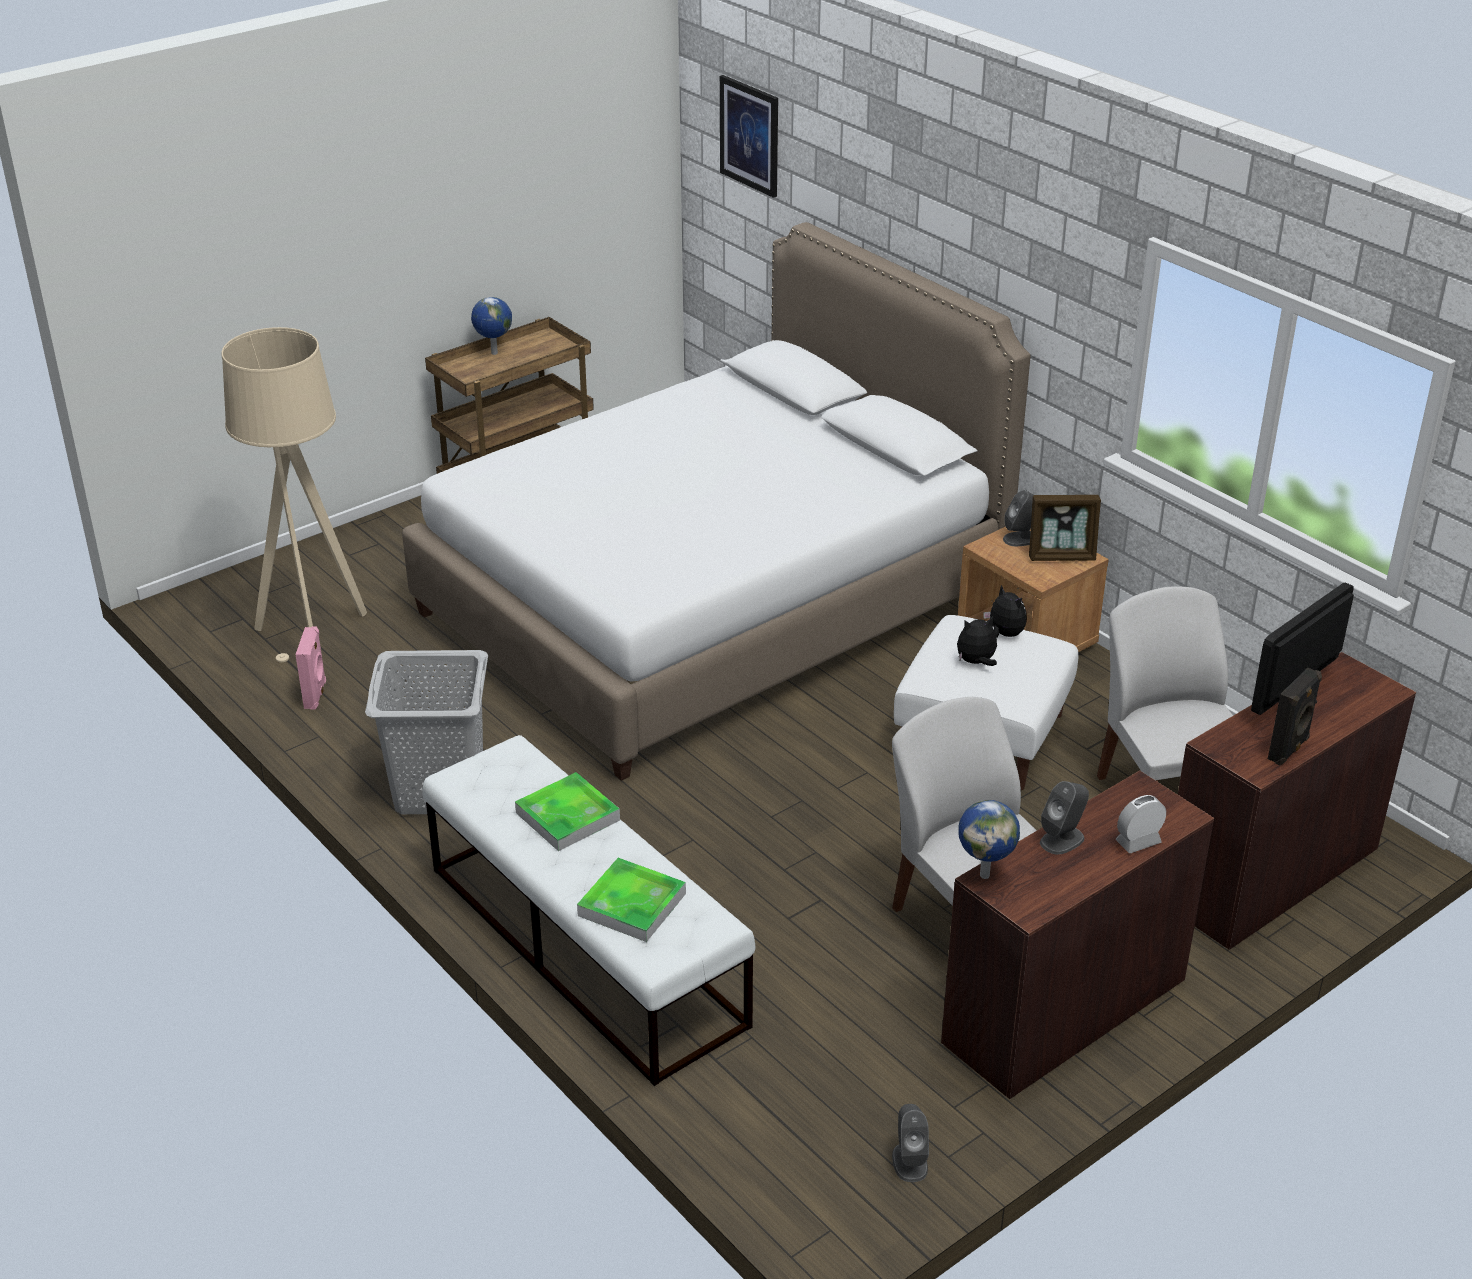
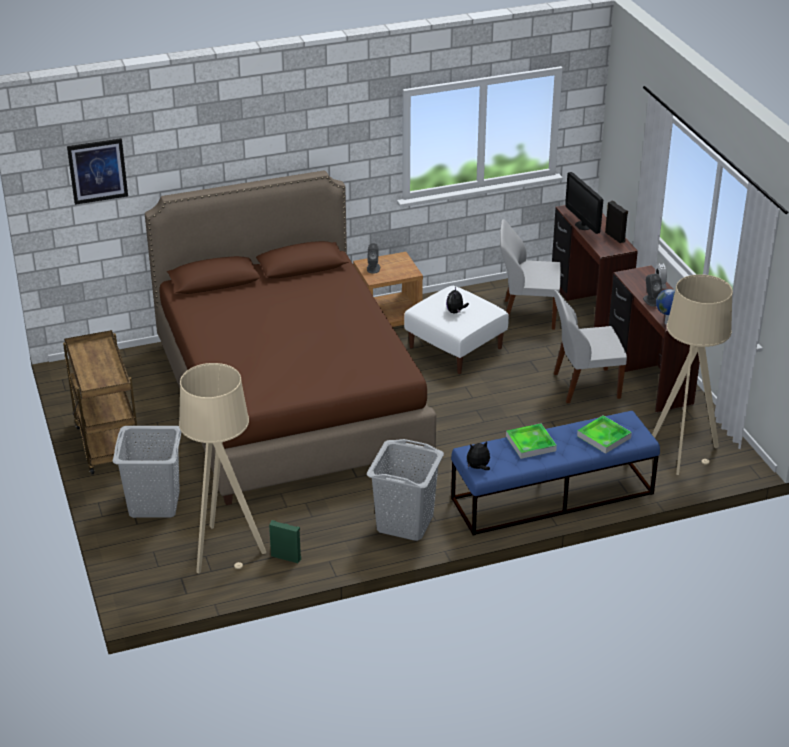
camera: 70 degrees left, 0 degrees up
(316, 695) = (286, 557): pink speaker -> green speaker
(399, 556) = (154, 503): none -> grey laundry basket
(493, 353) = (84, 370): globe -> none
(584, 944) = (552, 496): white bench -> blue bench
(711, 603) = (288, 400): white bed -> brown bed
(818, 1108) = (682, 452): none -> beige floor lamp
(909, 1161) = (719, 437): grey speaker -> none
(1004, 634) = (437, 299): plush toy -> plush toy (478, 468)
(1061, 556) = (396, 262): picture frame -> none

